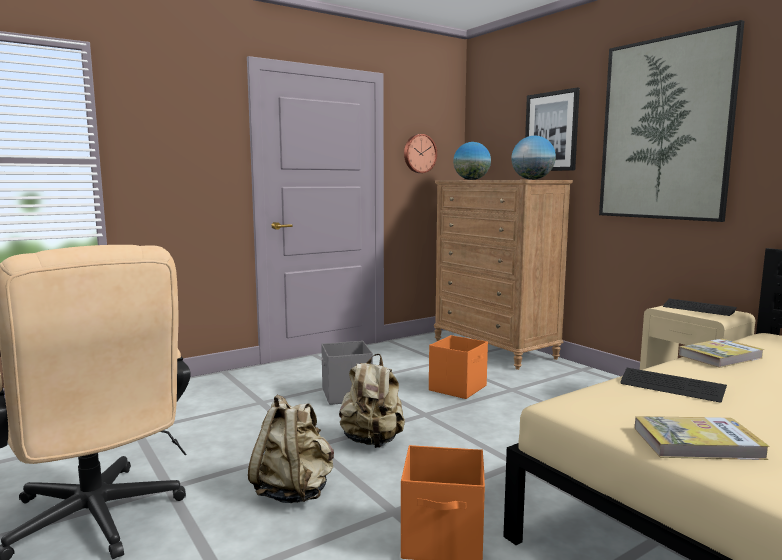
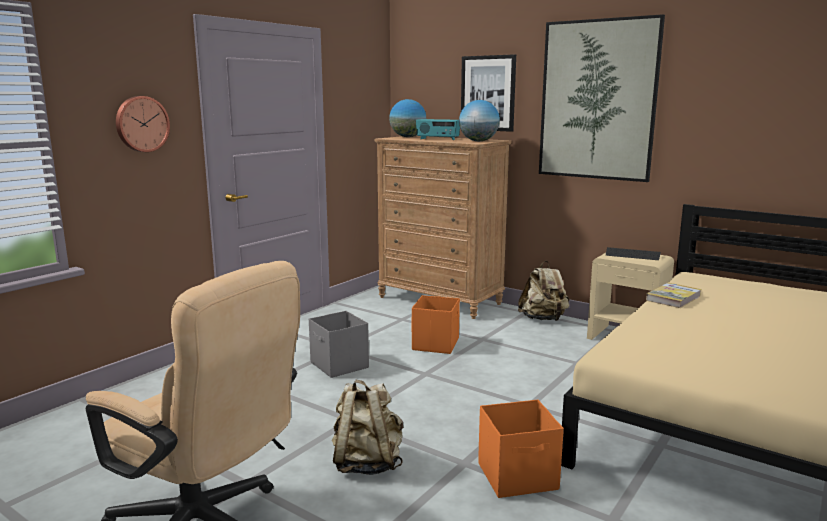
camera: 20 degrees left, 5 degrees up
(372, 441) = (399, 406): beige backpack -> beige backpack (543, 319)
(419, 153) = (353, 110): wall clock -> wall clock (141, 124)
(495, 179) = (437, 139): none -> radio
(671, 387) = (663, 329): keyboard -> none
(697, 443) = (712, 372): book -> none

